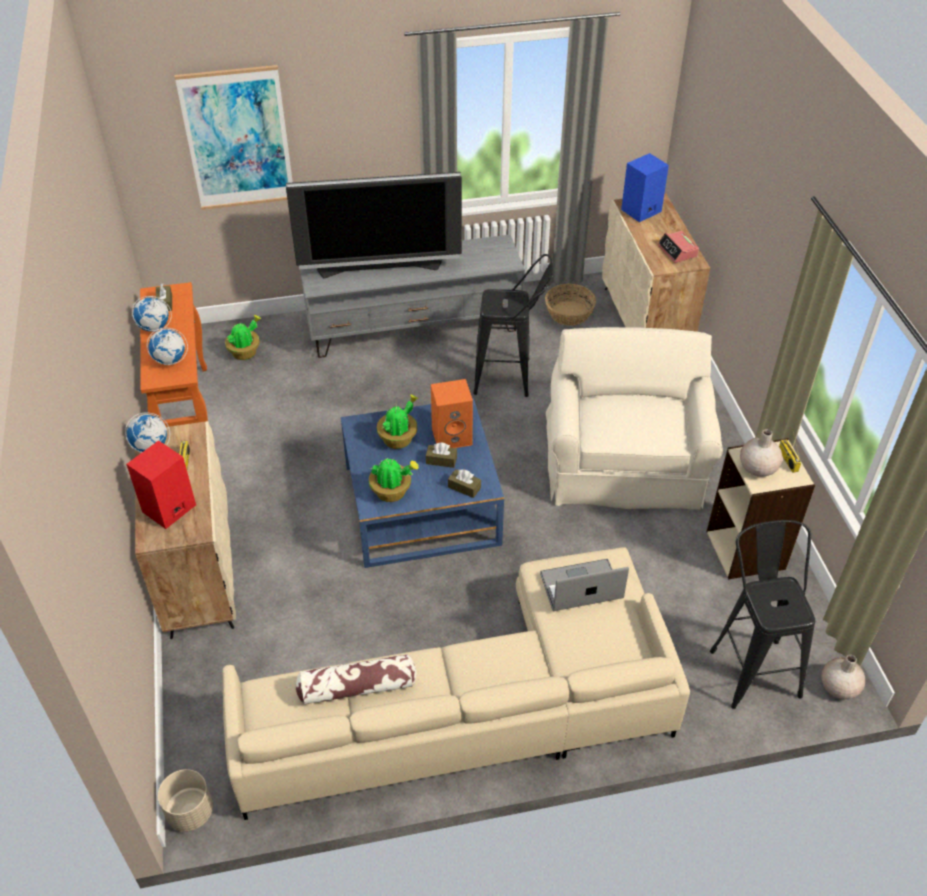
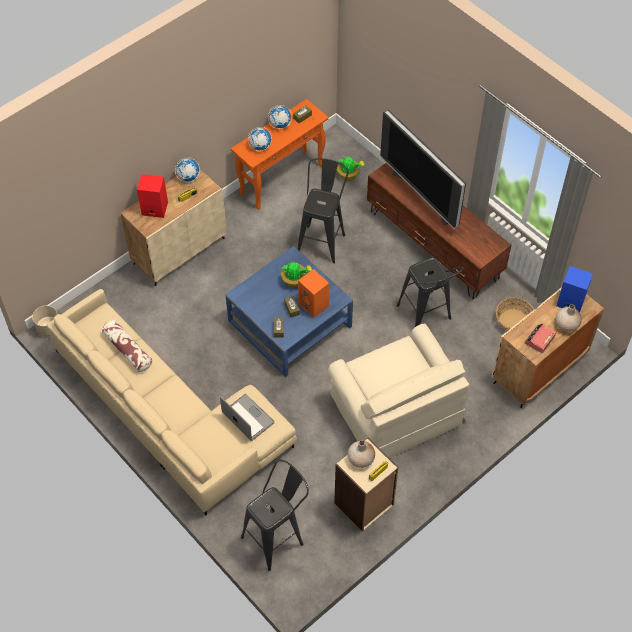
camera: 60 degrees right, 10 degrees up
(237, 139) = (395, 65): picture -> none
(319, 417) = (322, 240): none -> black stool
(392, 492) = (253, 298): potted plant -> none
(414, 328) = (434, 245): grey tv stand -> brown tv stand
(624, 460) = (396, 409): beige armchair -> beige armchair turned 90 degrees clockwise
(838, 687) = (288, 588): beige vase -> beige vase (566, 324)

